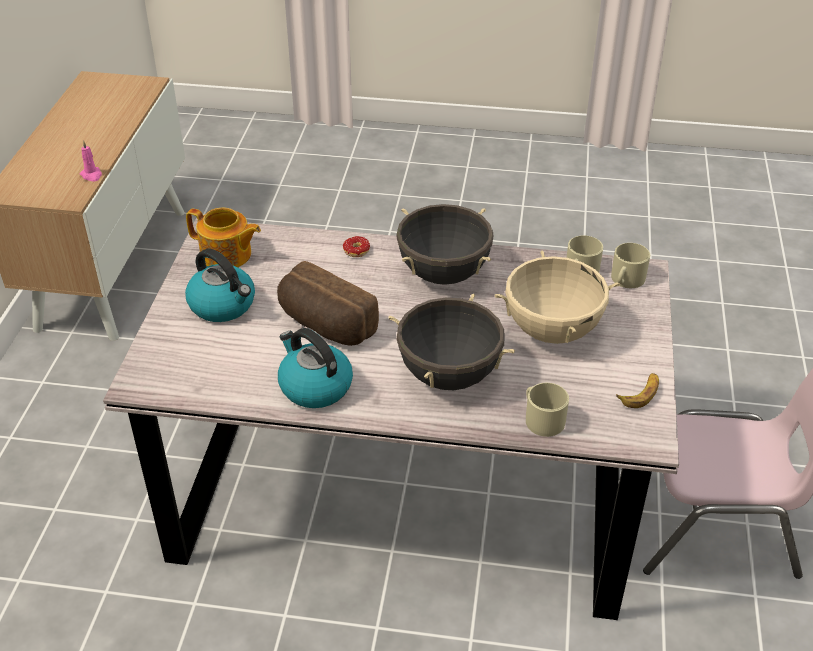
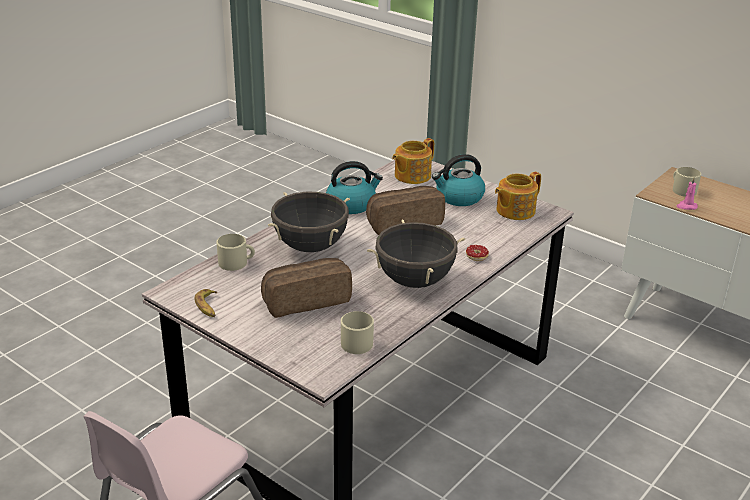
camera: 120 degrees right, 10 degrees down
(186, 366) = (411, 176): none -> teapot
(552, 330) = (306, 300): beige cooking pot -> bread
(626, 280) = (322, 360): beige mug -> beige mug (682, 190)

